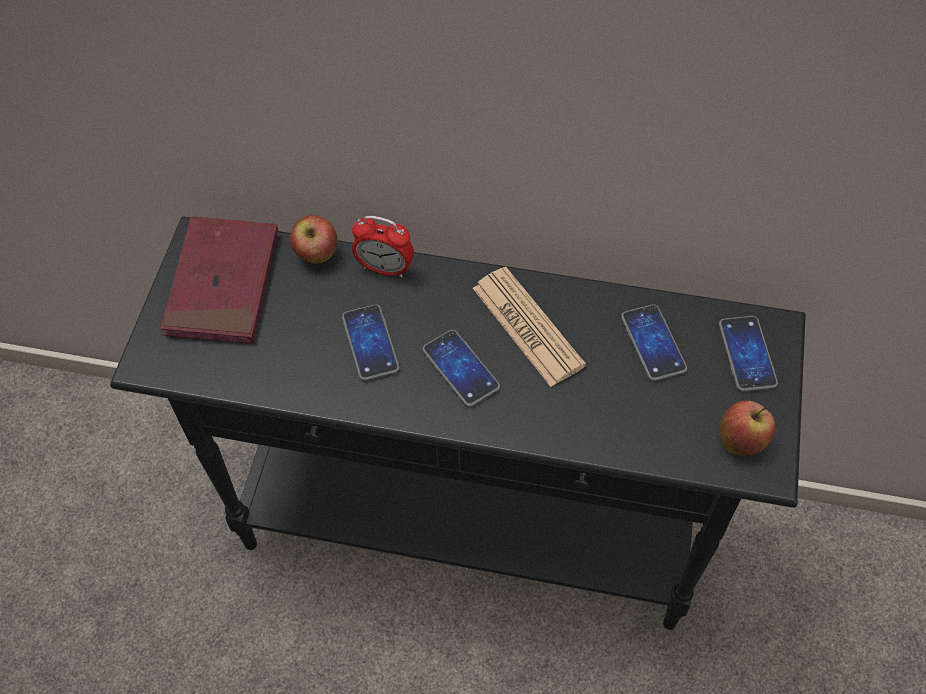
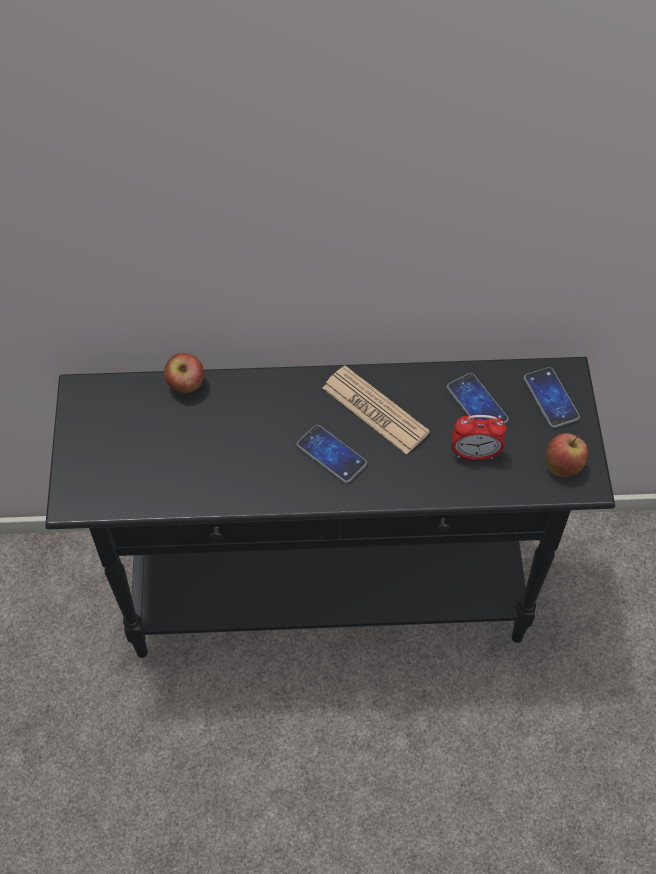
camera: 15 degrees left, 0 degrees up
(223, 284) = (114, 424): red book -> none
(370, 343) = (252, 449): phone -> none
(385, 268) = (246, 385): alarm clock -> alarm clock (475, 454)

